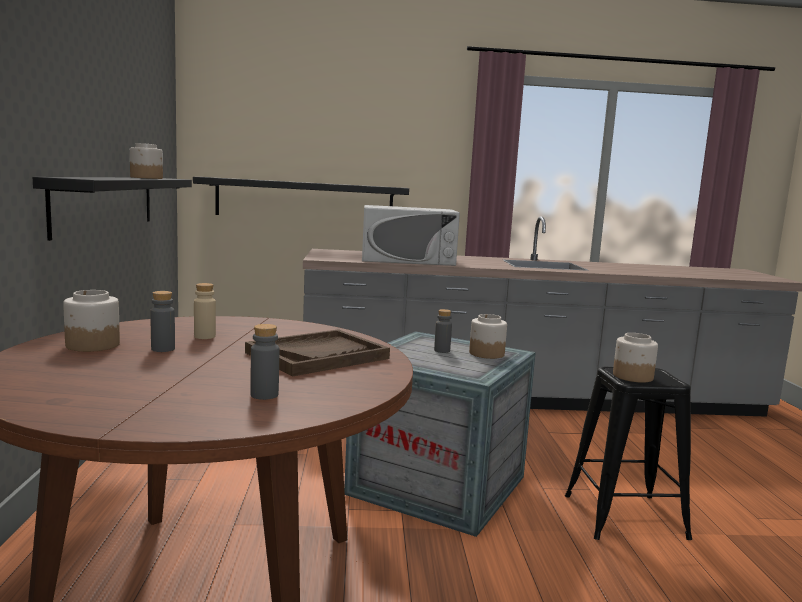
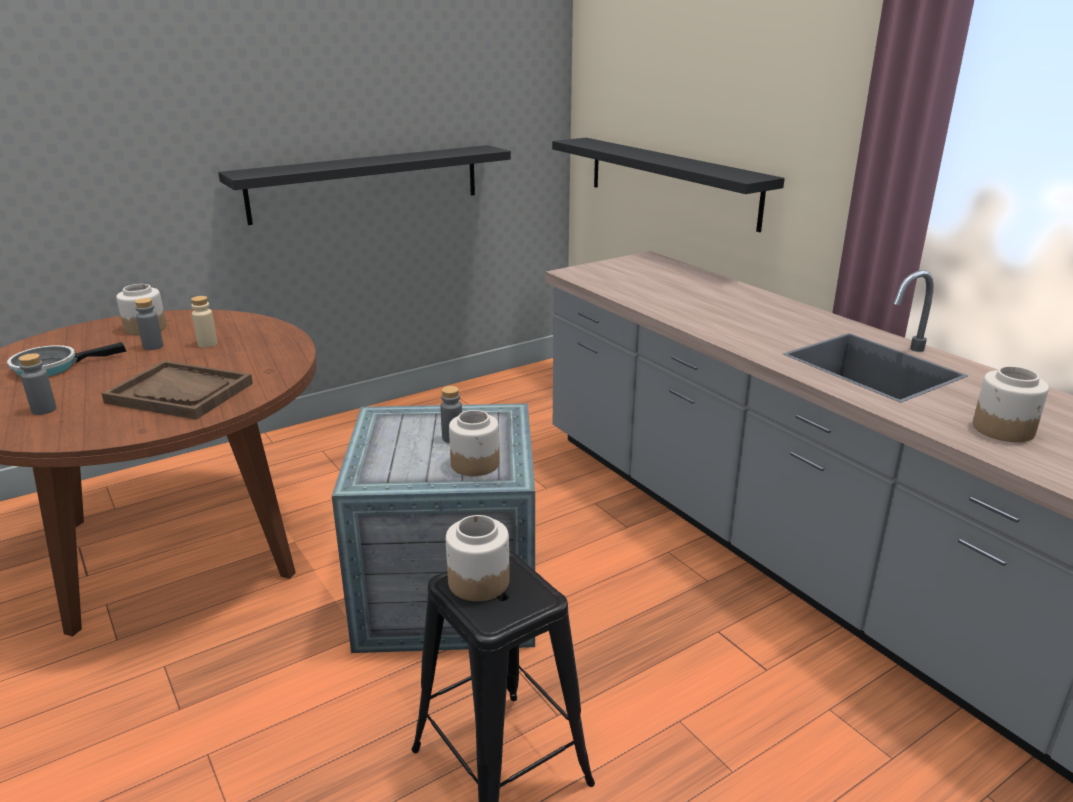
camera: 60 degrees right, 15 degrees up
(126, 383) = (52, 367): none -> frying pan
(147, 178) = (421, 155): jar -> jar (1004, 429)
(407, 259) = (675, 298): white microwave -> none

